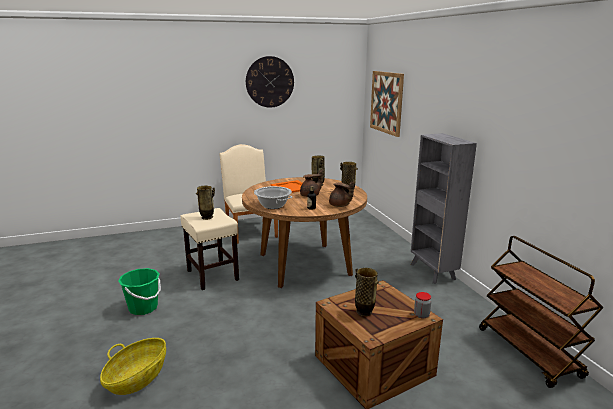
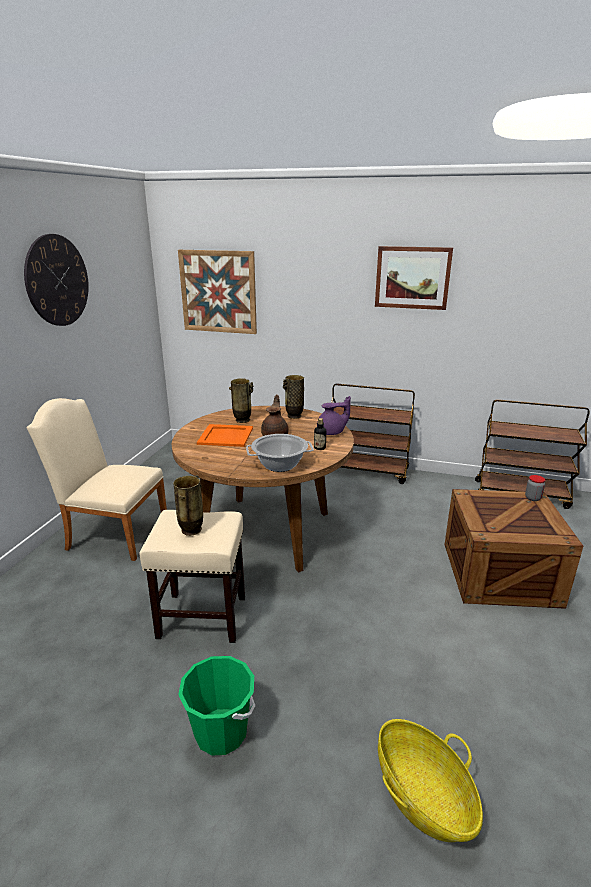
camera: 55 degrees left, 5 degrees up
(340, 205) = (332, 432): brown teapot -> purple teapot
(364, 312) = (512, 522): vase -> none
(433, 272) = (367, 471): grey bookcase -> brown cart
(484, 103) = (412, 277): none -> picture

